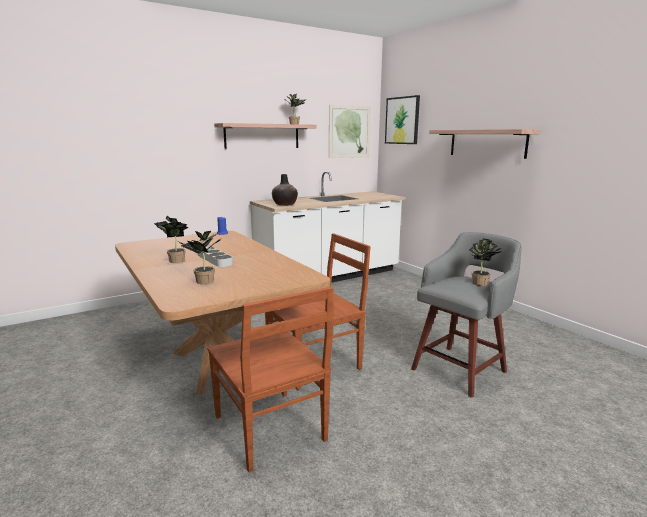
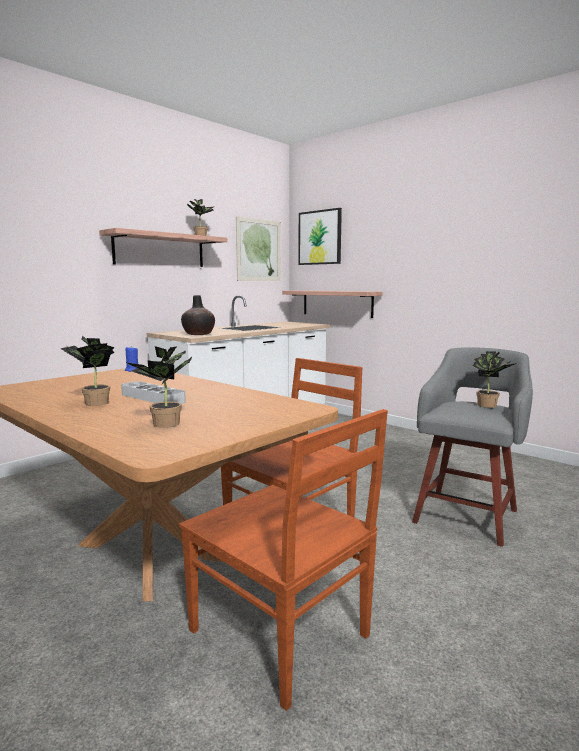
camera: 15 degrees left, 5 degrees down
(487, 143) = (430, 257): shelf -> shelf (337, 303)

